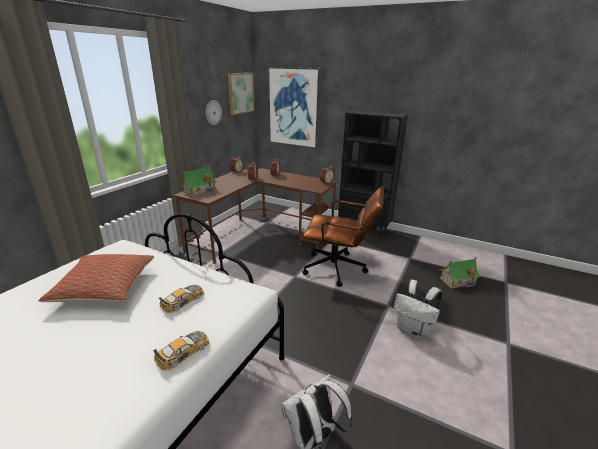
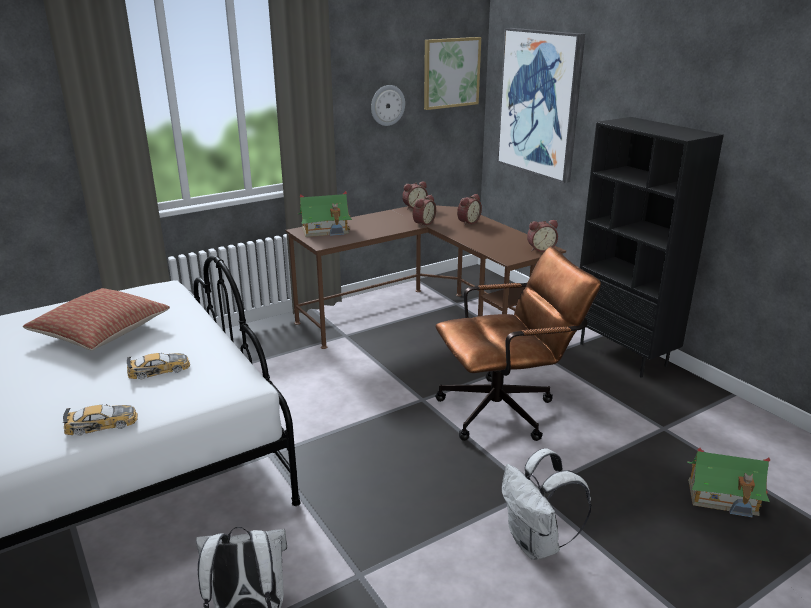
camera: 30 degrees right, 0 degrees up
(340, 269) = (506, 410): brown office chair -> brown office chair turned 60 degrees counterclockwise

